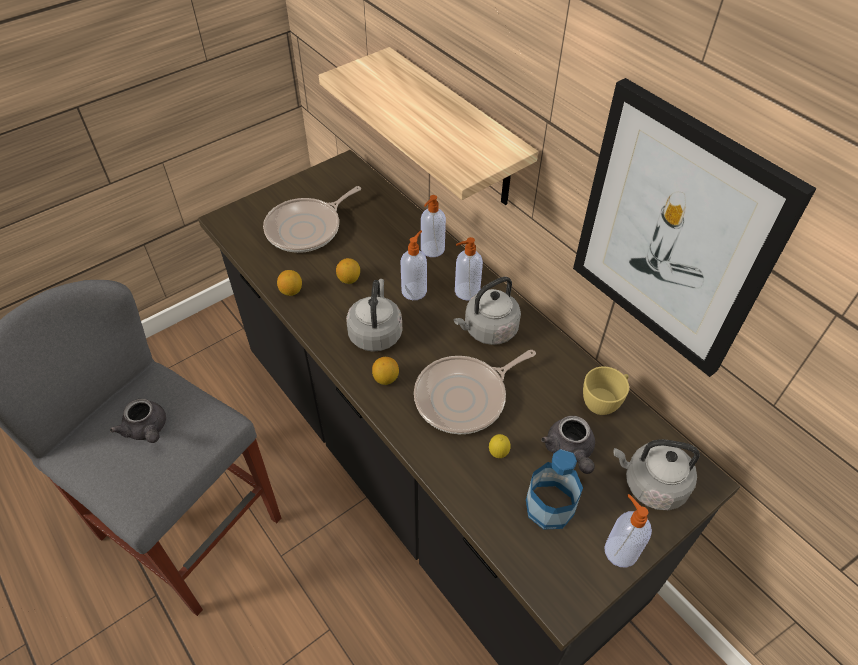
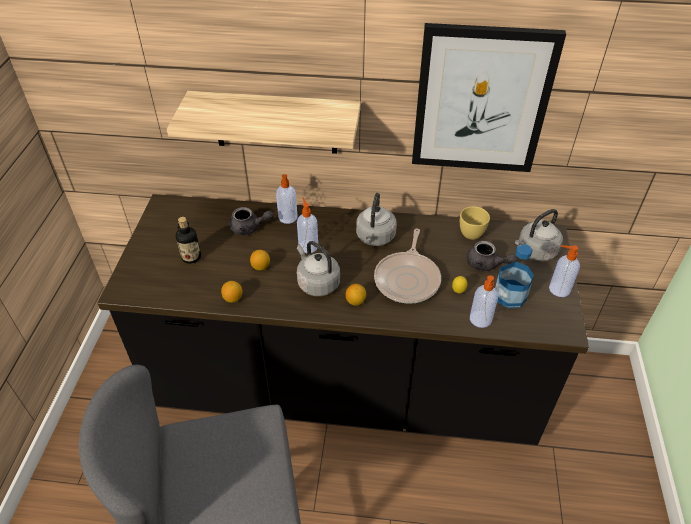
camera: 45 degrees left, 5 degrees down
(147, 430) = (220, 463): grey teapot -> grey teapot (249, 228)
(307, 229) = (191, 257): frying pan -> bottle
(466, 291) = (337, 227): soap dispenser -> soap dispenser (480, 320)

